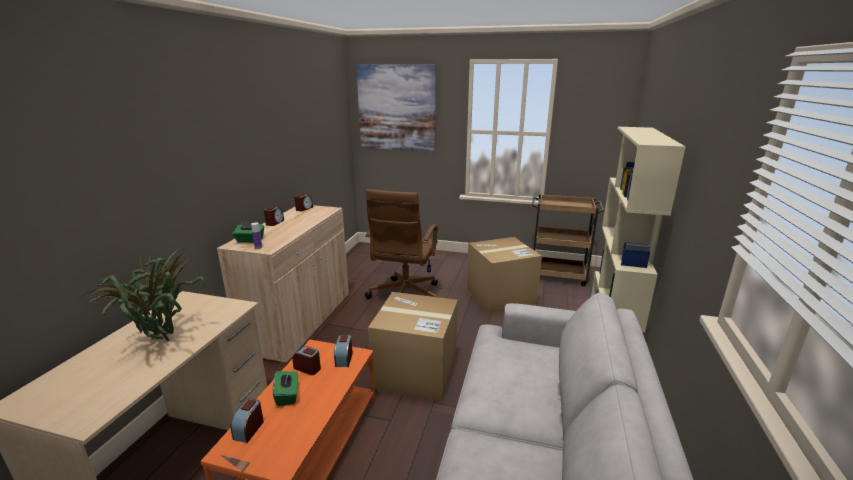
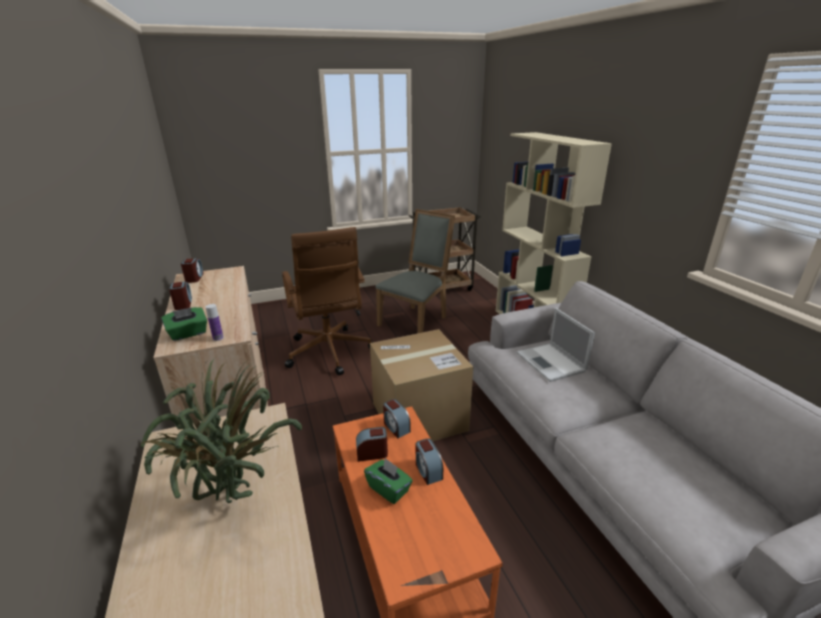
camera: 35 degrees left, 5 degrees up
(249, 429) = (396, 543): alarm clock -> alarm clock (428, 470)
(396, 108) = (233, 132): picture -> none
(500, 296) = (416, 320): cardboard box -> grey chair
(526, 366) = (551, 362): none -> laptop

